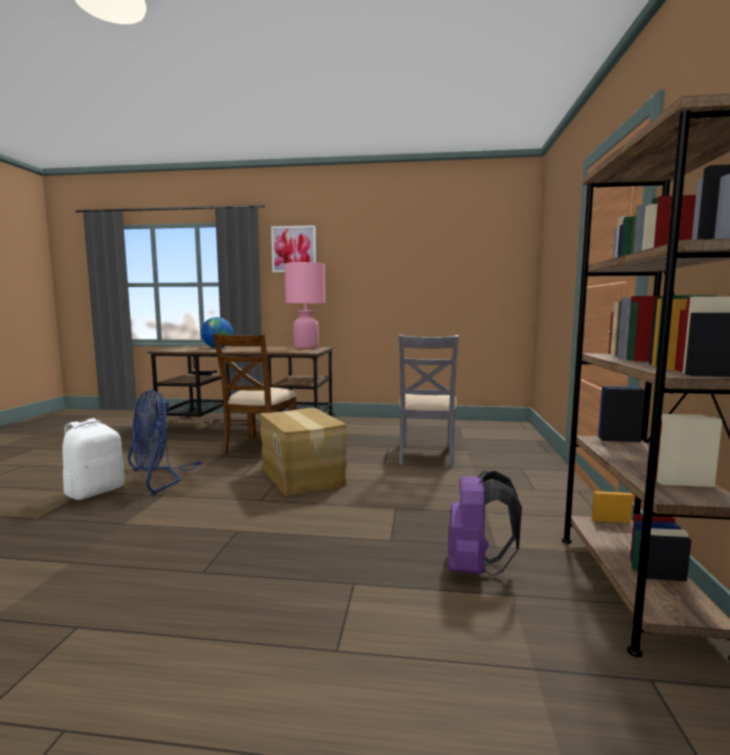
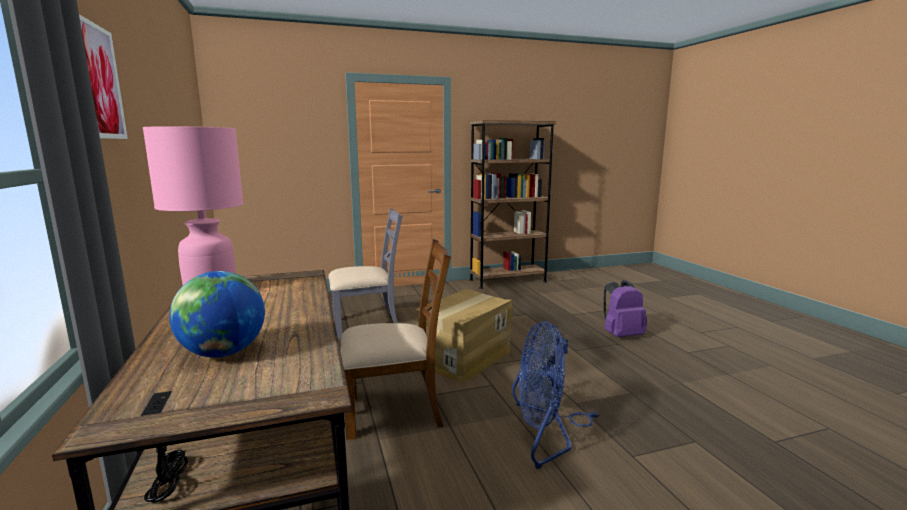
camera: 115 degrees left, 5 degrees up
(95, 491) = (625, 449): white backpack -> none
(161, 477) = (547, 430): blue fan -> blue fan turned 150 degrees clockwise
(475, 568) = (527, 298): purple backpack -> purple backpack (621, 335)

